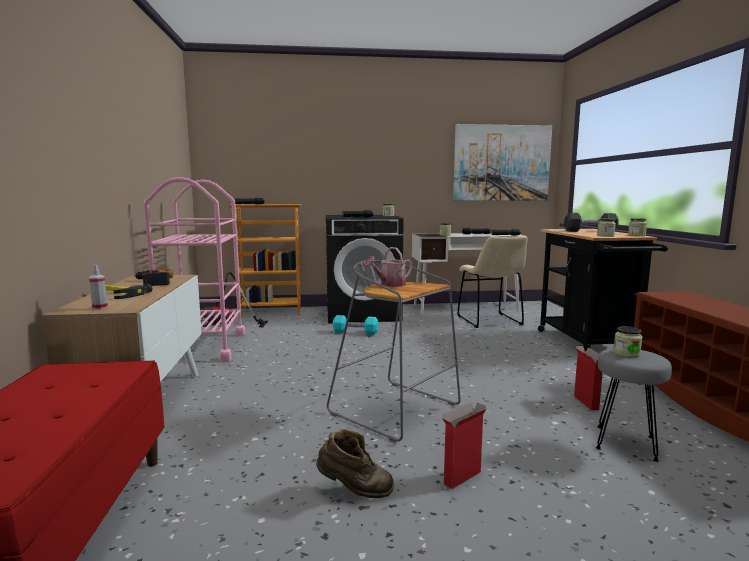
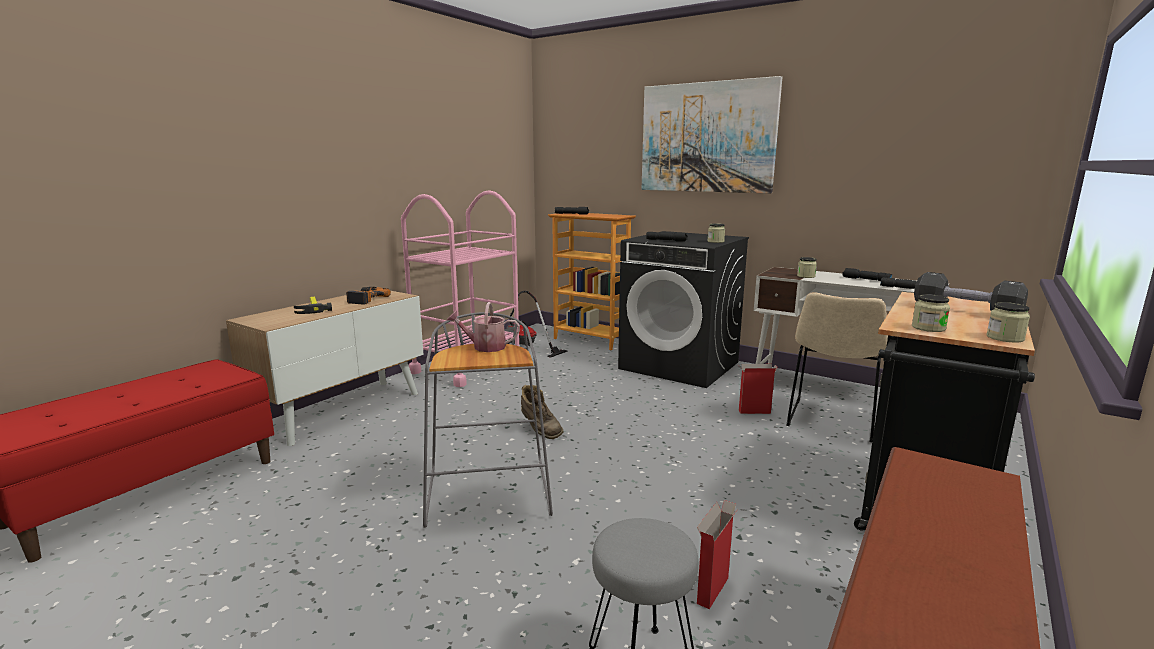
camera: 40 degrees right, 5 degrees up
(100, 308) = (263, 320): spray bottle -> none
(354, 490) = (315, 554): brown boot -> brown boot (539, 430)
(355, 332) = (624, 388): turquoise dumbbell -> none
(462, 478) = (400, 594): cardboard box -> cardboard box (753, 412)
(501, 163) = (945, 162): picture -> picture (707, 138)
(626, 353) = (642, 536): jar -> none

